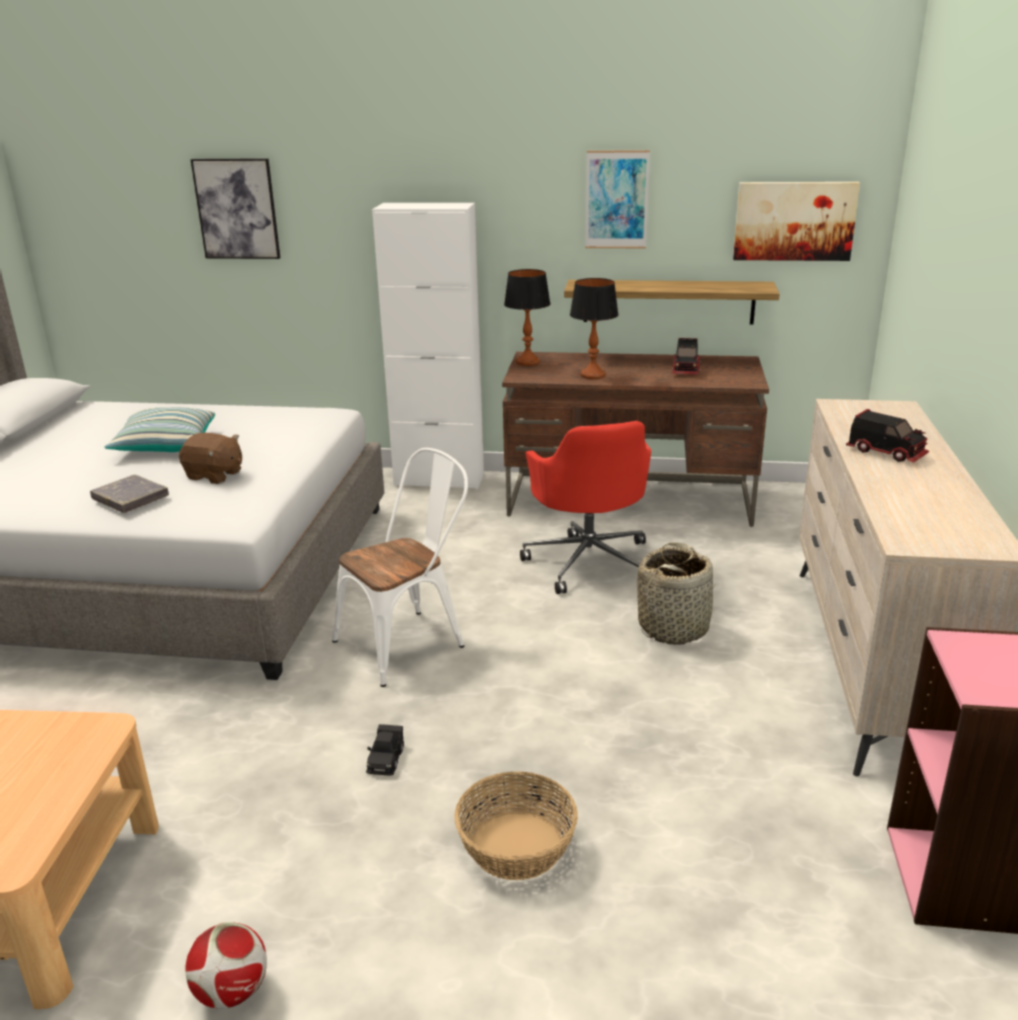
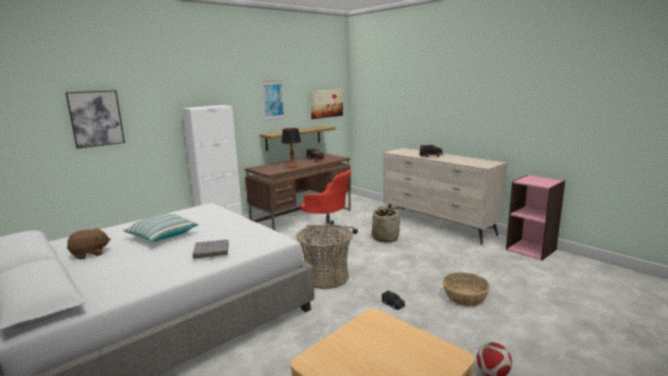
camera: 50 degrees left, 10 degrees down
(214, 476) = (223, 234): brown plush toy -> brown plush toy (90, 254)
(409, 641) = (326, 277): white chair -> basket
(527, 362) = (259, 169): table lamp -> none

